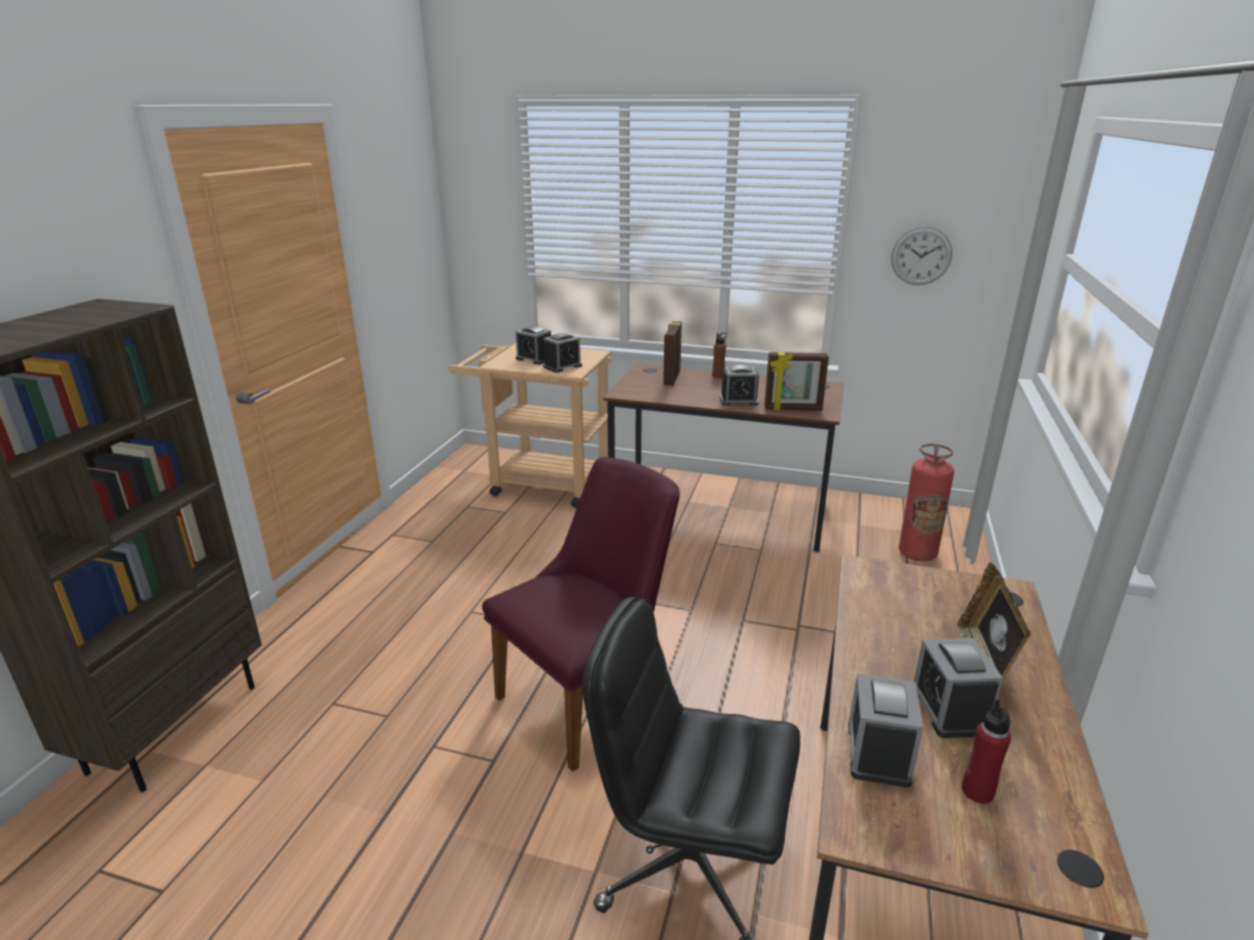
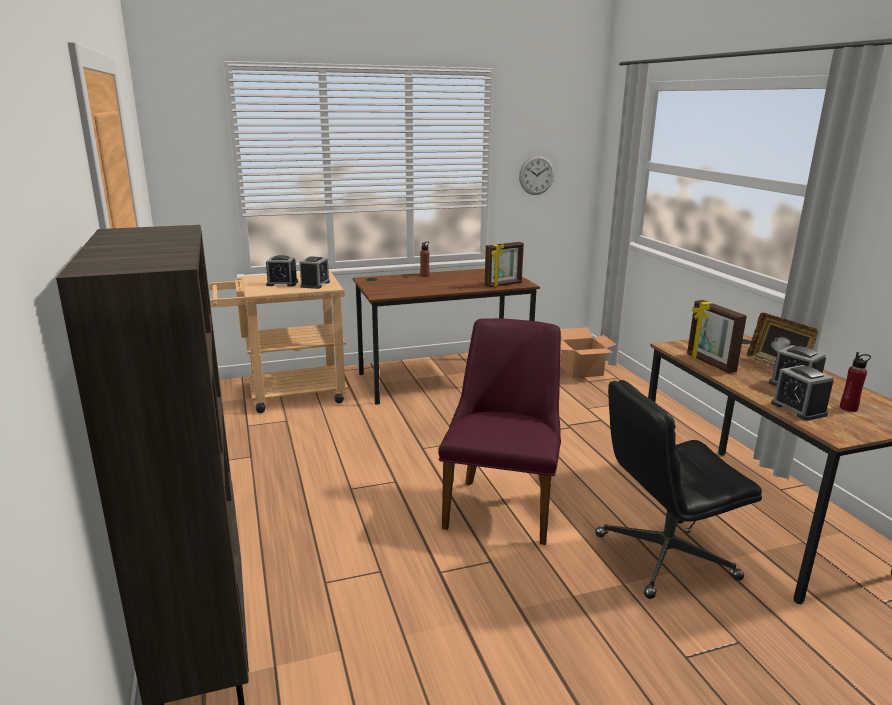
camera: 35 degrees left, 5 degrees down
(671, 378) = (395, 281): picture frame -> picture frame (710, 363)
(738, 400) = (463, 286): alarm clock -> none
(917, 553) = (582, 370): fire extinguisher -> cardboard box

